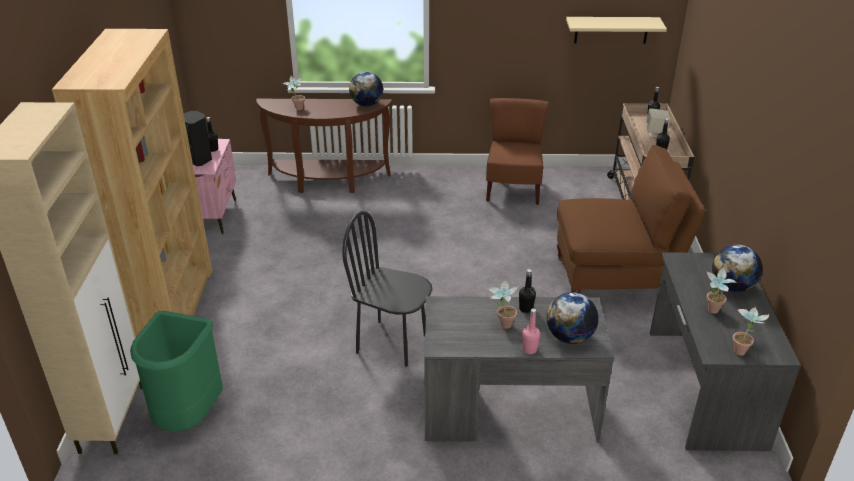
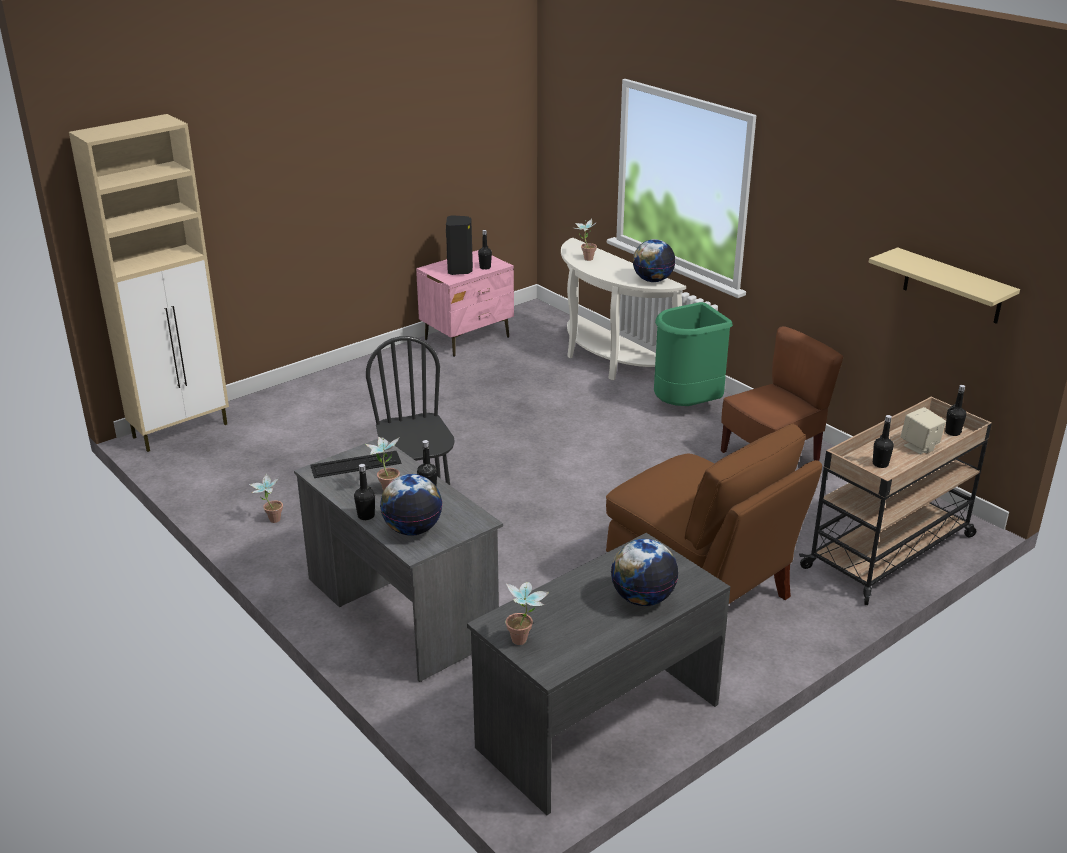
camera: 50 degrees right, 5 degrees down
(171, 308) = (329, 386): brown bookcase -> none
(188, 416) = (216, 458): green trash can -> green trash can (686, 406)
(327, 182) = (607, 361): brown console table -> white console table
(452, 324) = (356, 465): none -> keyboard
(529, 349) = (366, 516): pink bottle -> black bottle
(712, 312) = (571, 600): potted plant -> potted plant (270, 520)

